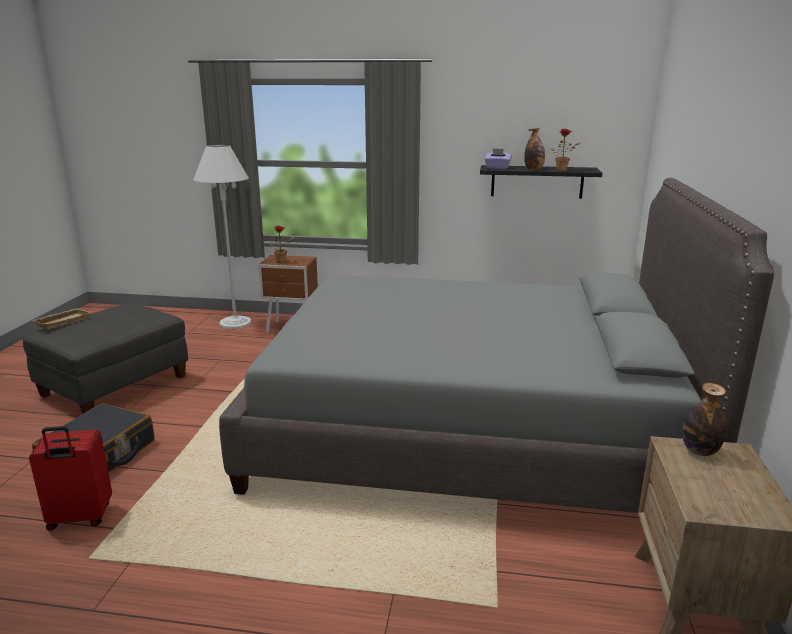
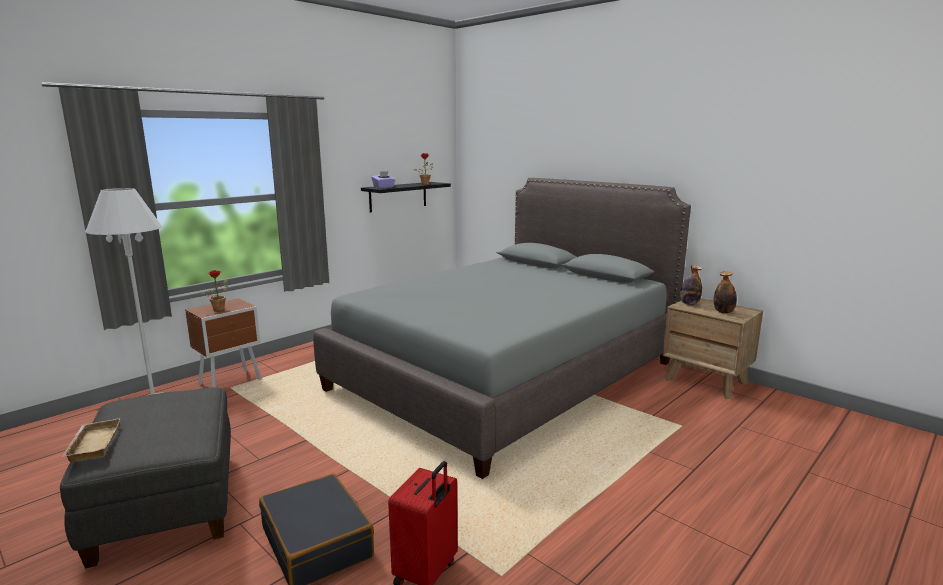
camera: 55 degrees left, 5 degrees down
(534, 169) = (408, 185): bottle -> bottle (723, 312)

